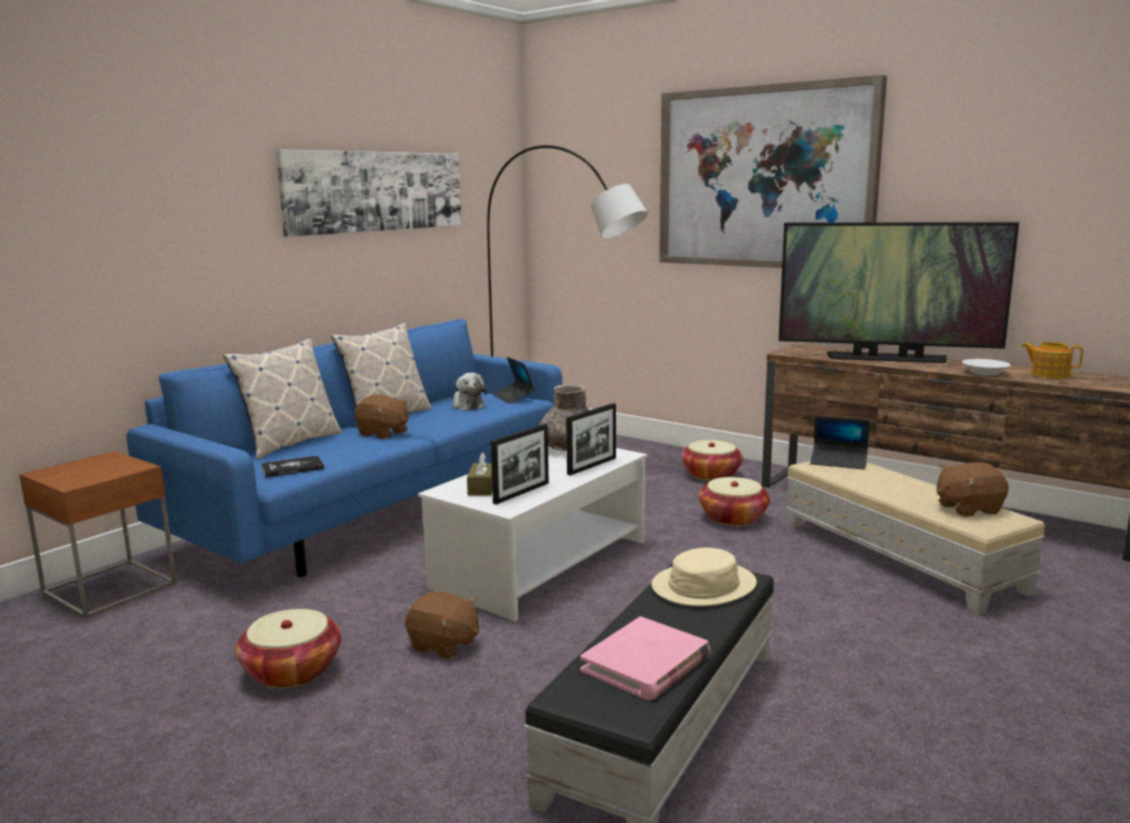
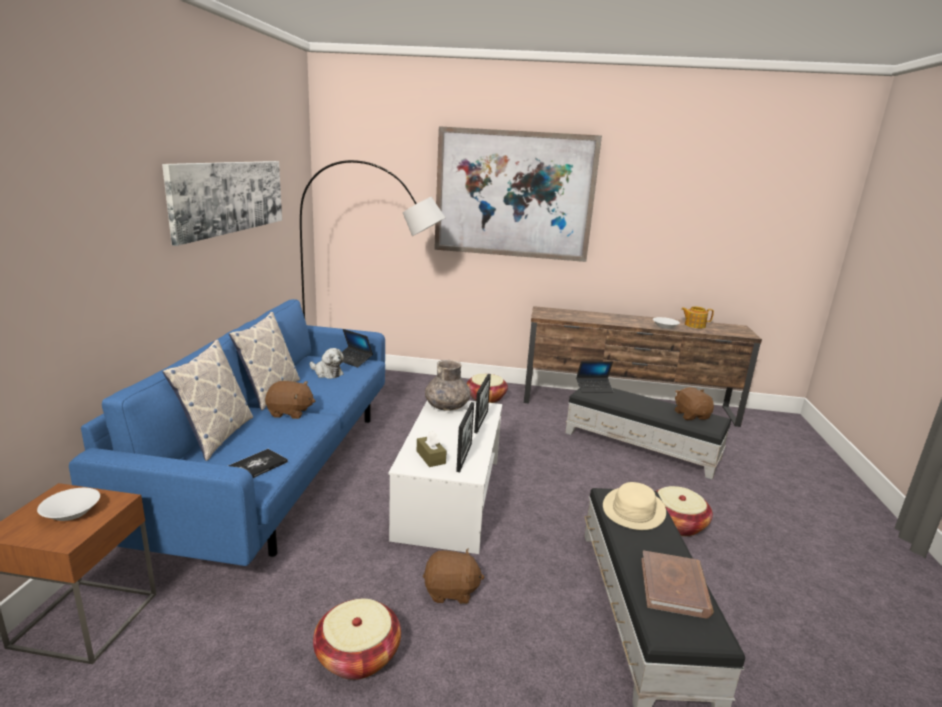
camera: 30 degrees left, 5 degrees up
(99, 469) = (72, 512): none -> white bowl
(646, 664) = (674, 587): pink book -> brown book
(733, 517) = (530, 431): basket -> basket (676, 524)
(886, 358) = (601, 317): television -> none
(899, 557) = (642, 445): beige ottoman -> black ottoman
(968, 508) = (691, 415): brown plush toy -> brown plush toy turned 120 degrees clockwise

